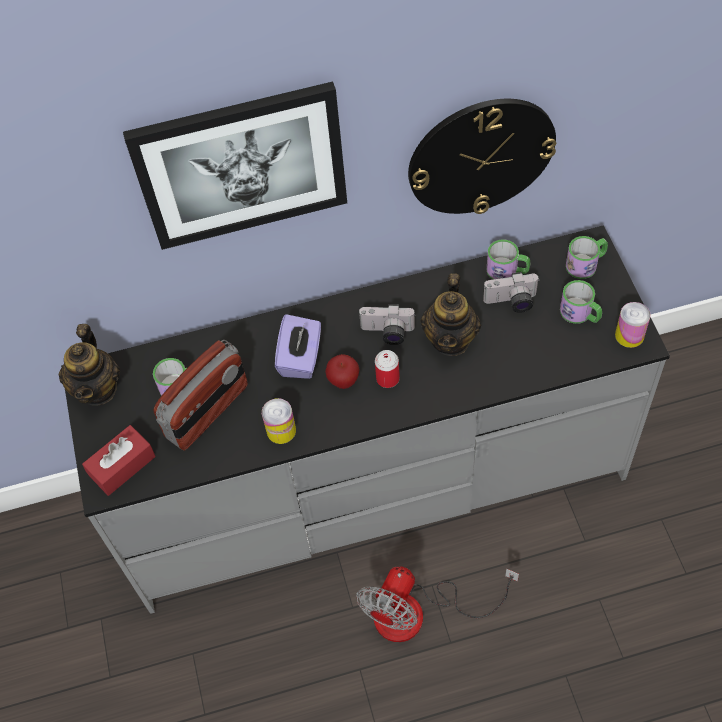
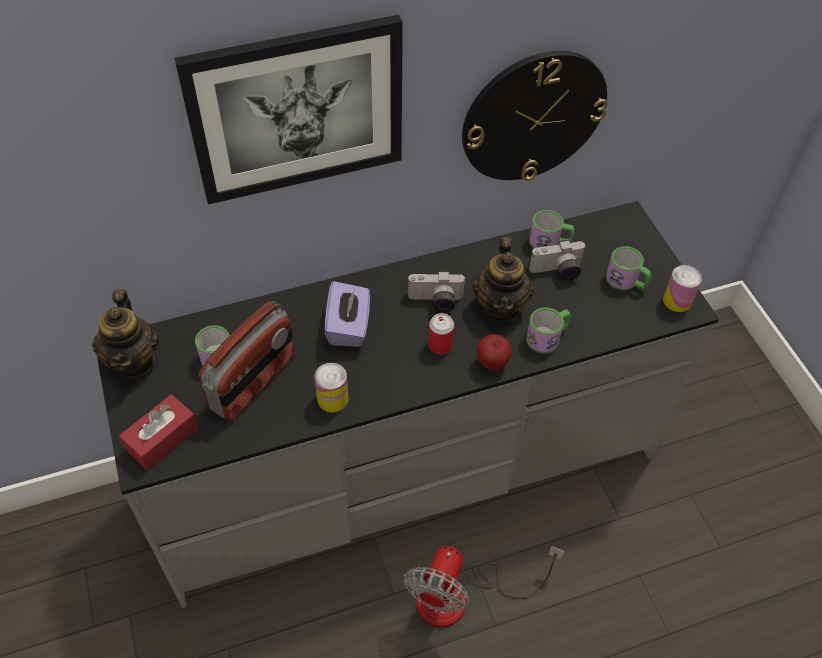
camera: 10 degrees left, 5 degrees down
(343, 381) = (395, 349): apple -> apple (492, 363)
(586, 264) = (626, 235): mug -> mug (547, 337)

